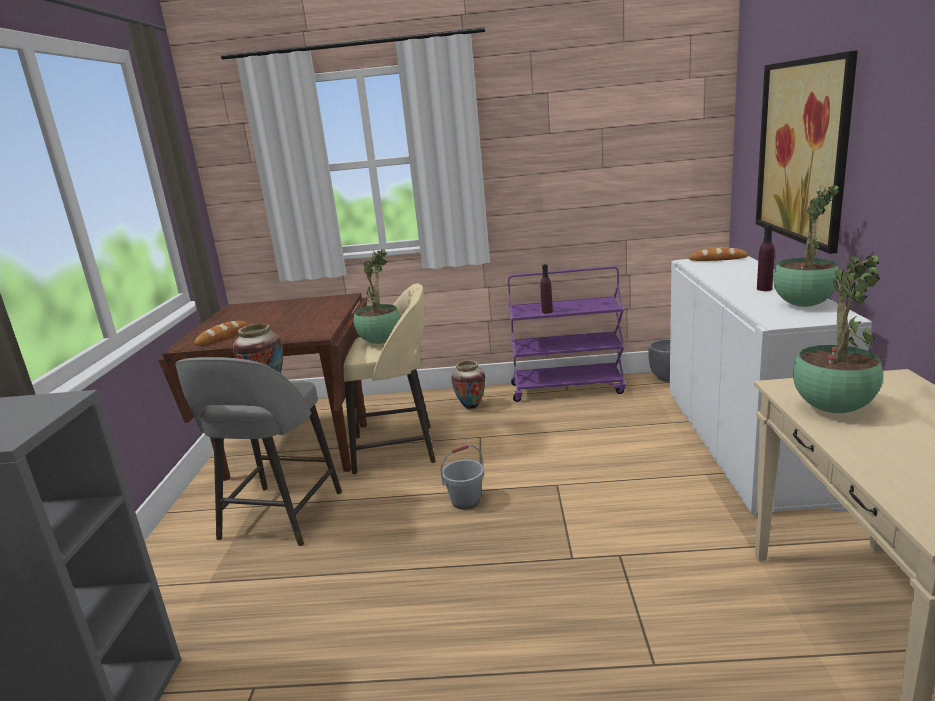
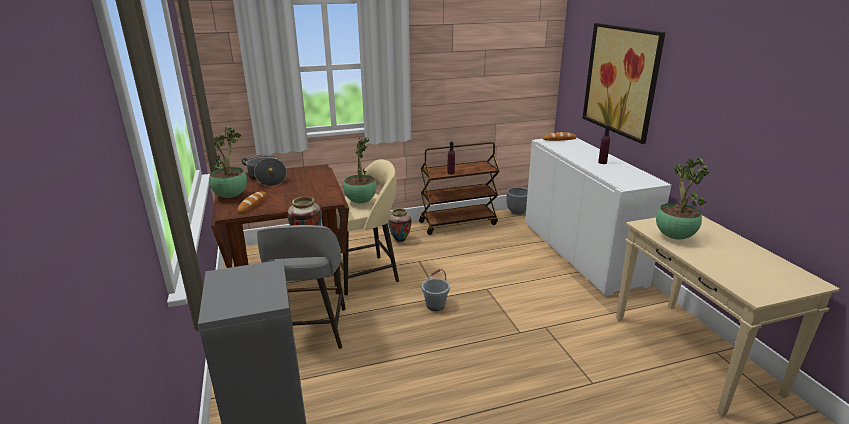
camera: 20 degrees left, 5 degrees up
(271, 308) = (266, 178): none -> cooking pot
(567, 388) = (458, 223): purple cart -> brown cart
(803, 304) = (630, 173): potted plant -> potted plant (231, 196)

